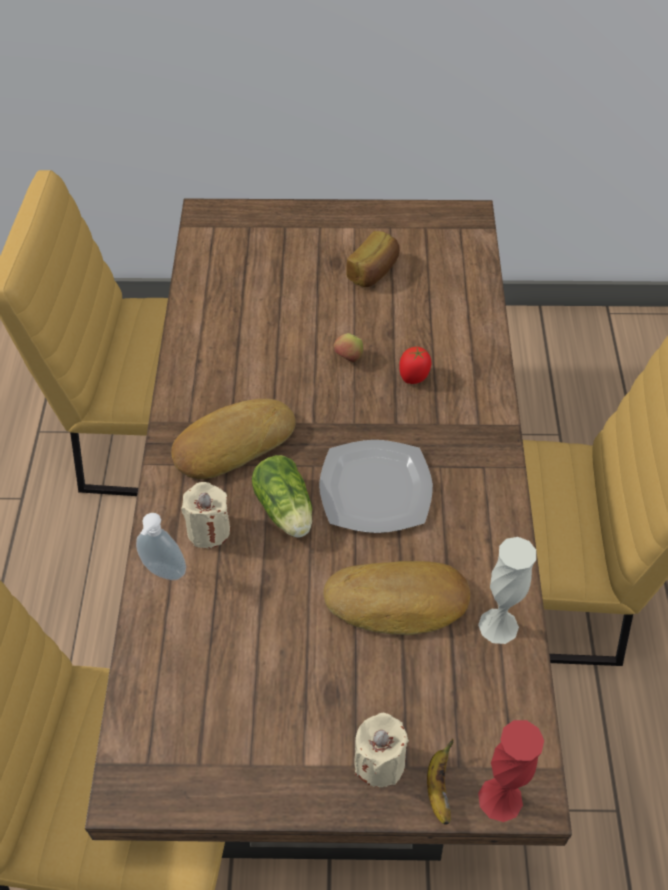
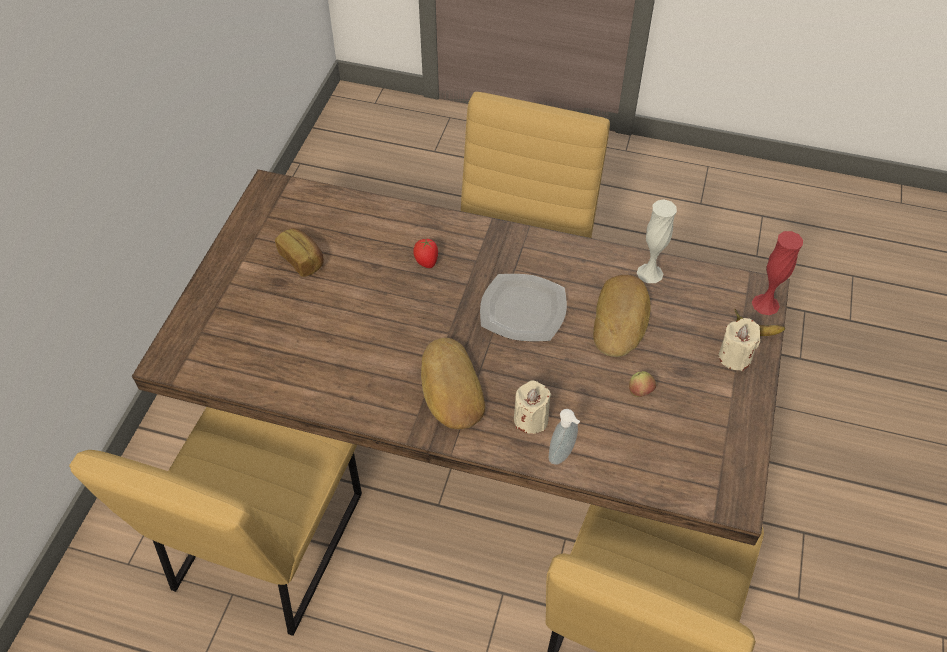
camera: 75 degrees left, 0 degrees up
(286, 511) = (527, 367): lettuce -> none
(348, 358) = (391, 297): apple -> apple (640, 392)

